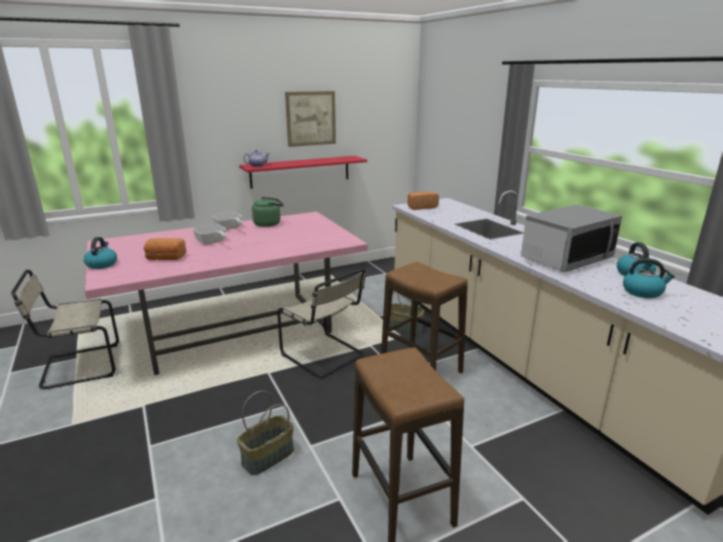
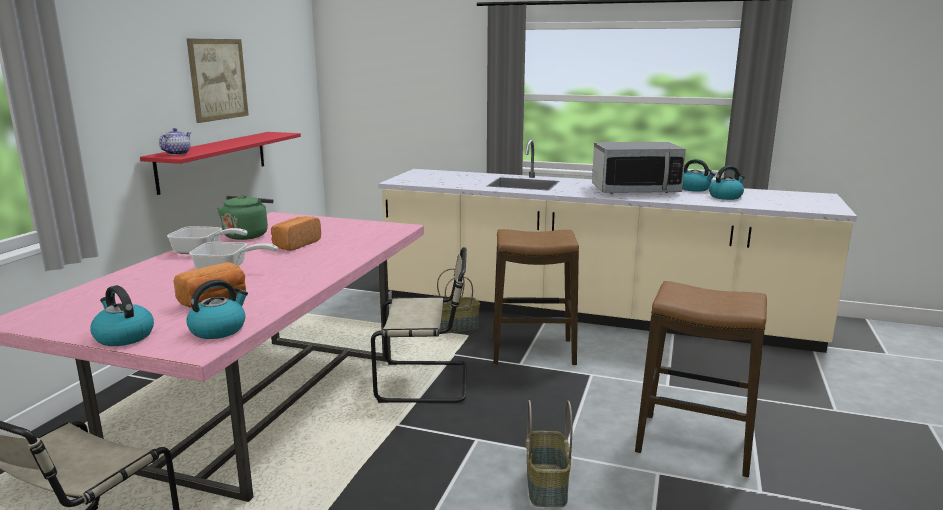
camera: 45 degrees left, 5 degrees down
(130, 274) = (219, 329): none -> kettle
(421, 207) = (414, 180): bread -> bread (295, 244)
(566, 259) = (635, 190): microwave -> microwave turned 75 degrees clockwise

